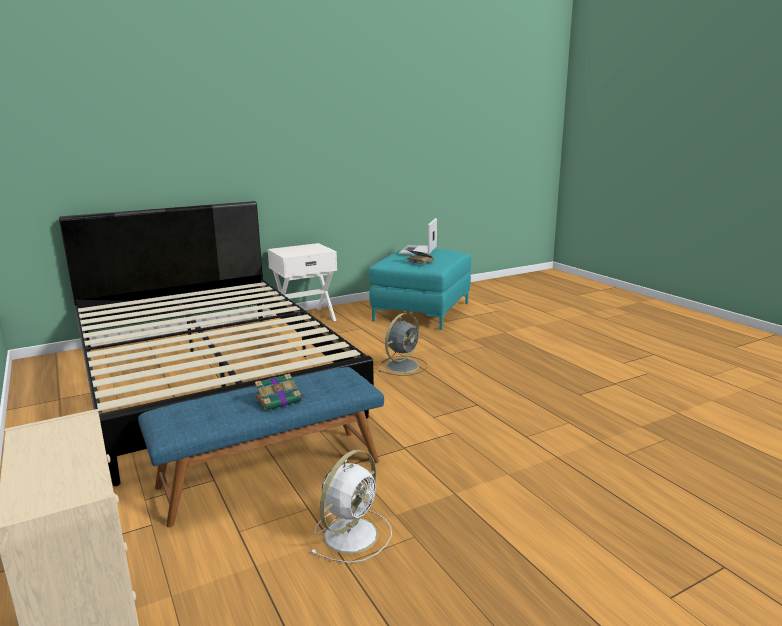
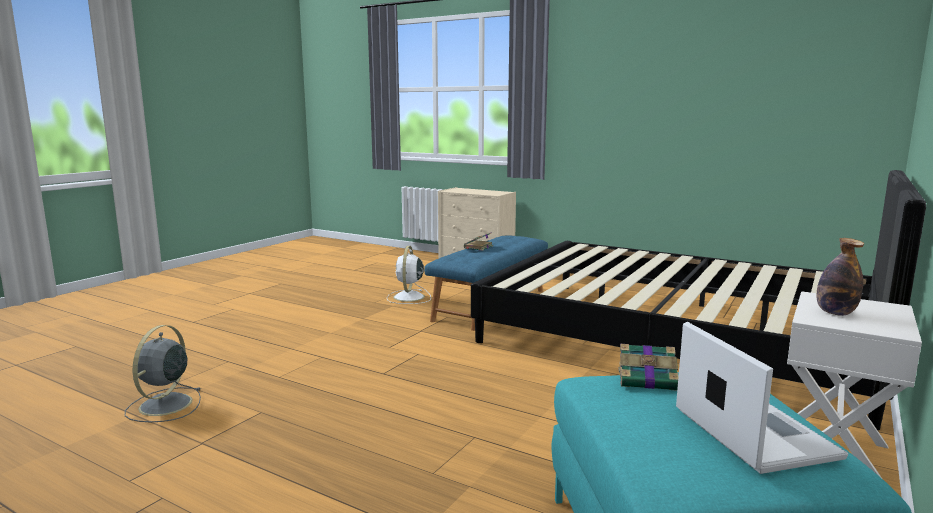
camera: 150 degrees right, 5 degrees down
(308, 250) = (835, 313): none -> bottle
(403, 366) = (515, 399): grey fan -> grey fan (164, 406)

